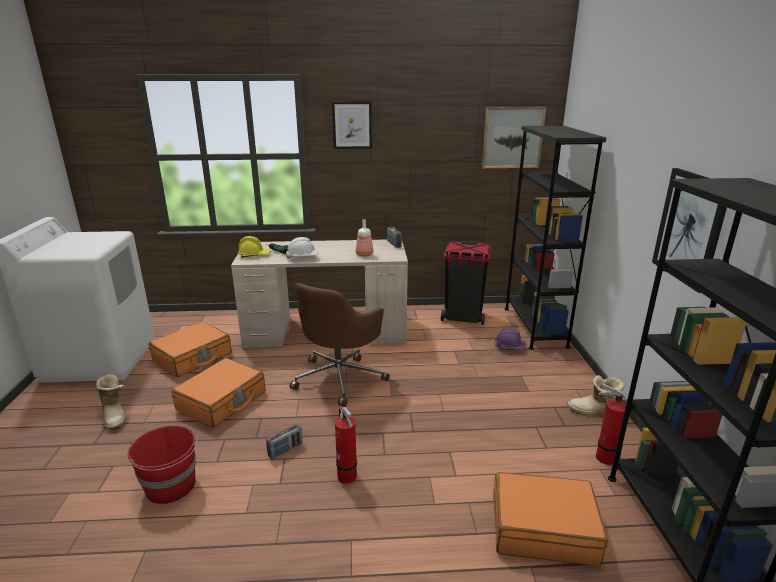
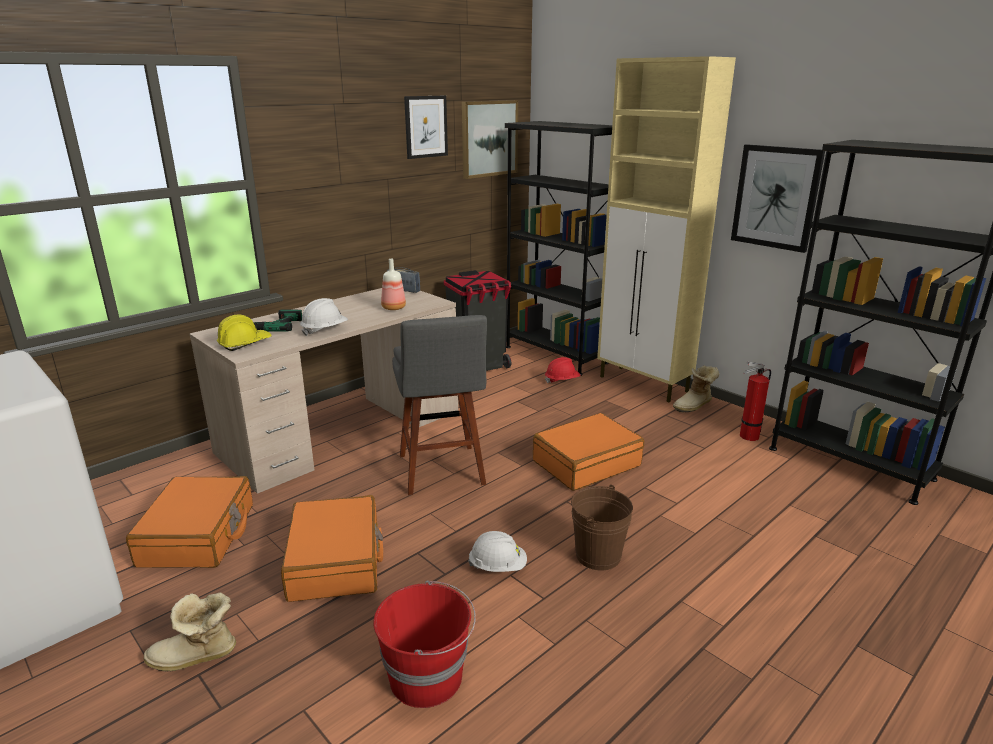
camera: 40 degrees left, 0 degrees up
(116, 416) = (195, 658): boot -> boot turned 150 degrees clockwise
(285, 450) = (498, 566): radio -> white hard hat
(340, 378) = (442, 472): brown office chair -> grey stool
(348, 478) = (598, 555): fire extinguisher -> brown bucket
(352, 125) = (315, 132): picture -> picture (426, 127)
(509, 348) = (562, 380): purple hard hat -> red hard hat
(543, 528) = (785, 506): orange suitcase -> orange suitcase (586, 463)
(574, 376) = (644, 384): none -> beige cabinet

